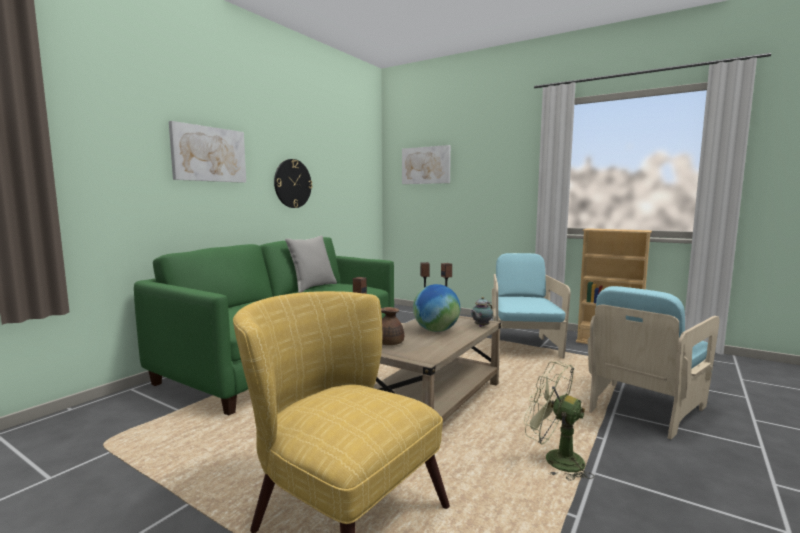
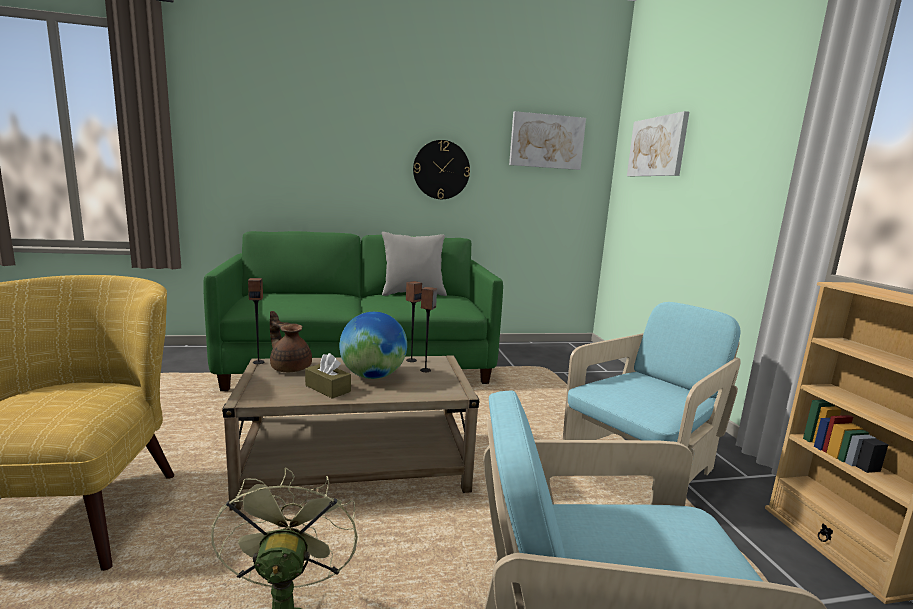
camera: 45 degrees right, 5 degrees up
(209, 154) = (329, 135): picture -> picture (546, 141)
(439, 342) = (327, 388): none -> brown tissue box
(481, 326) = (432, 393): teapot -> none

